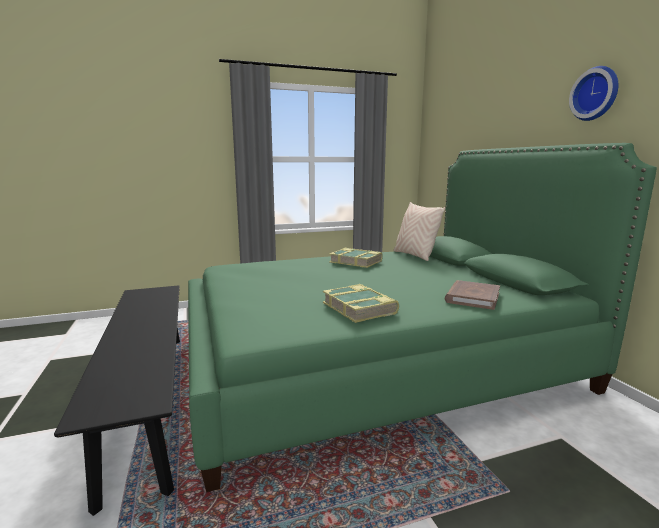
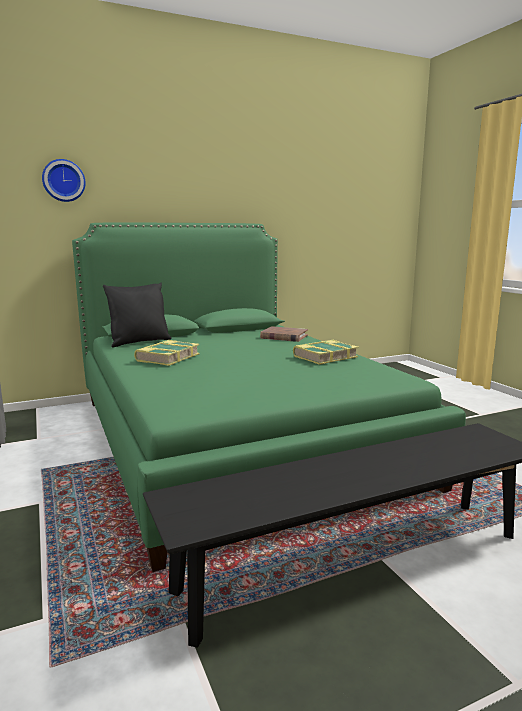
camera: 95 degrees left, 0 degrees up
(415, 255) = (139, 342): beige pillow -> black pillow
(596, 94) = (223, 187): wall clock -> wall clock (63, 180)

